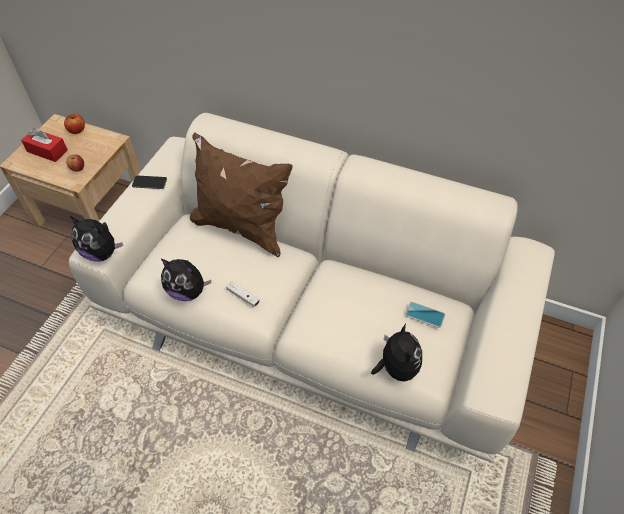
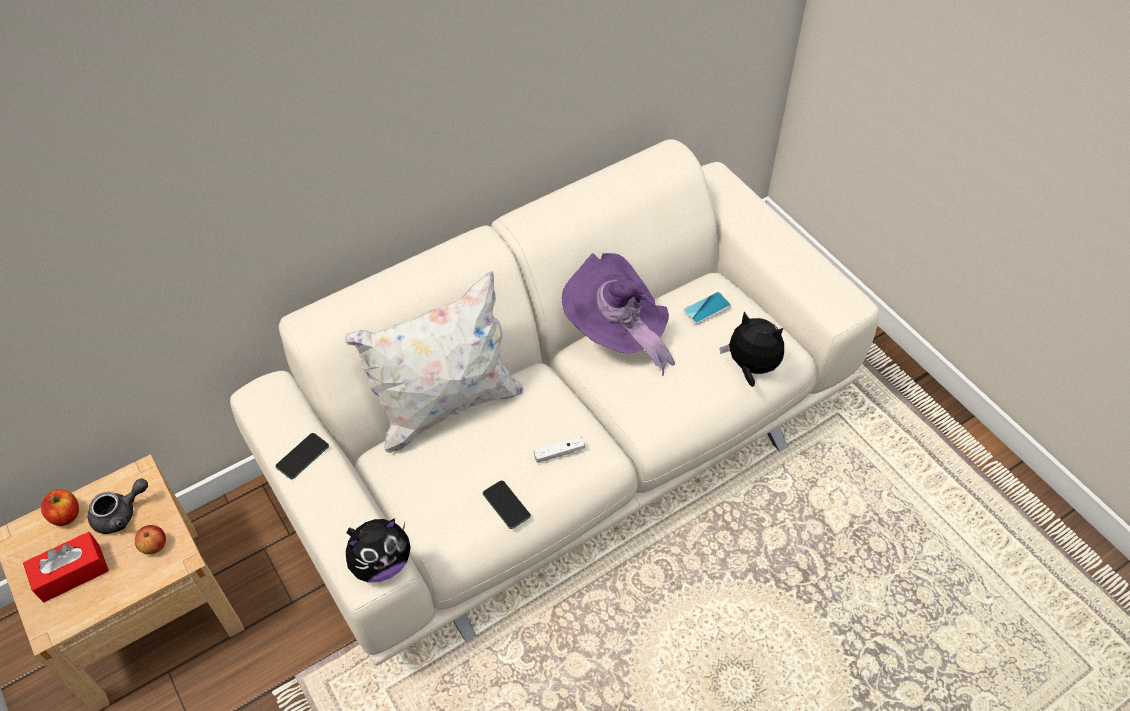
camera: 55 degrees left, 0 degrees up
(88, 147) = (121, 514): none -> grey teapot
(187, 291) = (506, 505): plush toy -> phone
(242, 228) = (446, 406): brown pillow -> white pillow
(359, 276) = (617, 333): none -> purple hat

